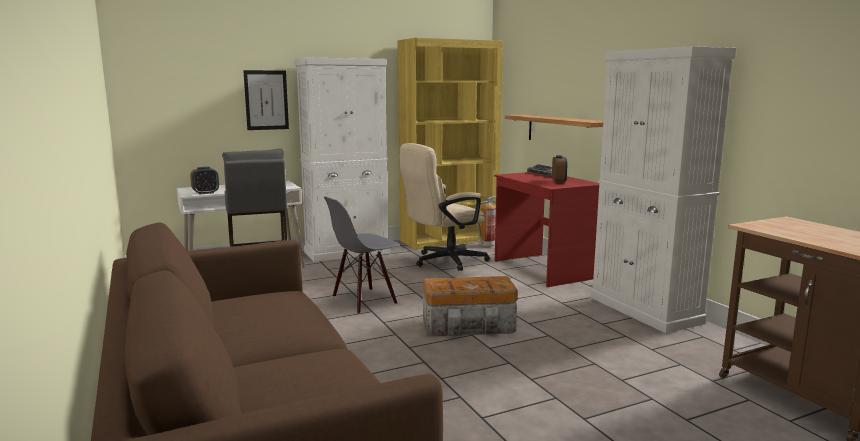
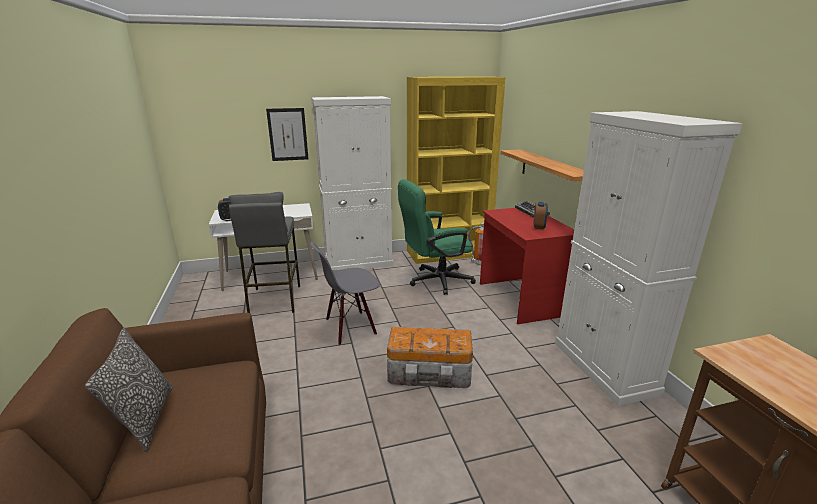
camera: 10 degrees right, 10 degrees up
(222, 322) = (146, 419): none -> pillow
(443, 261) = (435, 281): beige office chair -> green office chair

